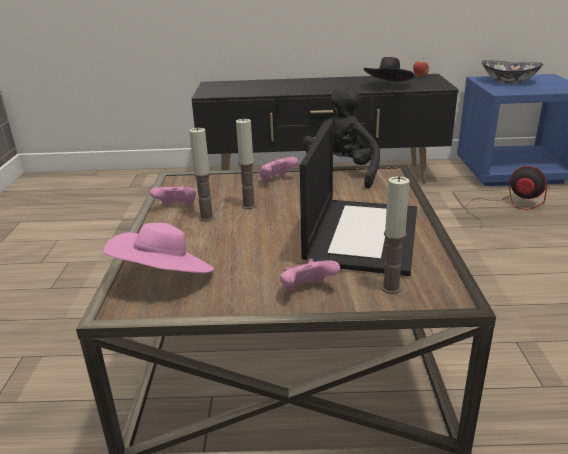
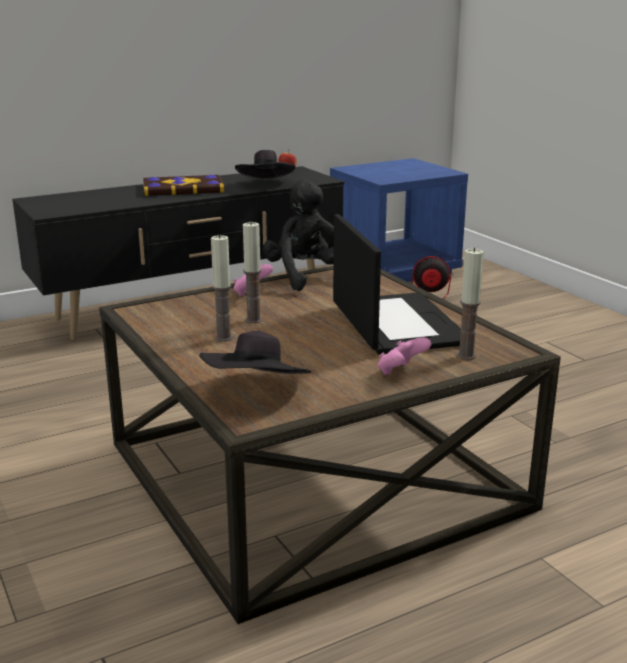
camera: 30 degrees left, 5 degrees down
(164, 278) = (257, 392): pink hat -> black hat
(177, 208) = (176, 335): pink game controller -> none
(321, 84) = (183, 188): none -> book
(509, 81) = (379, 169): bowl -> none

